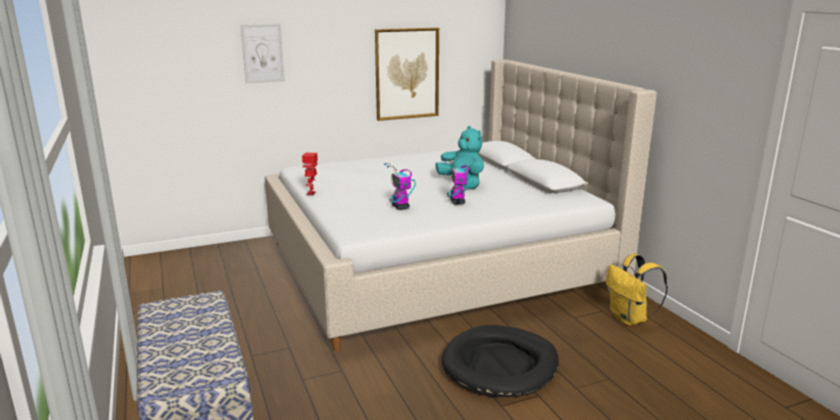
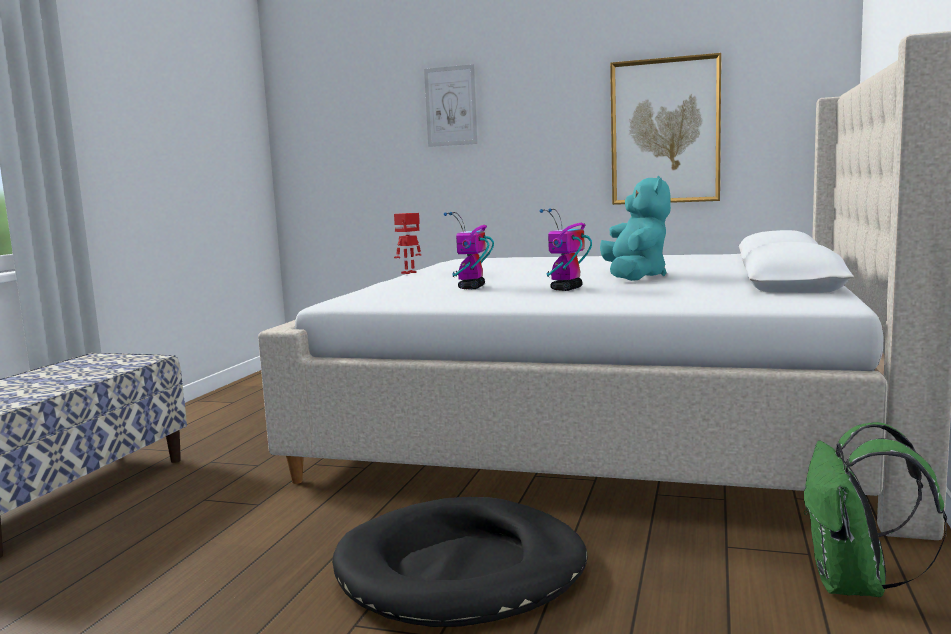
camera: 40 degrees right, 10 degrees down
(630, 319) = (855, 585): yellow backpack -> green backpack

